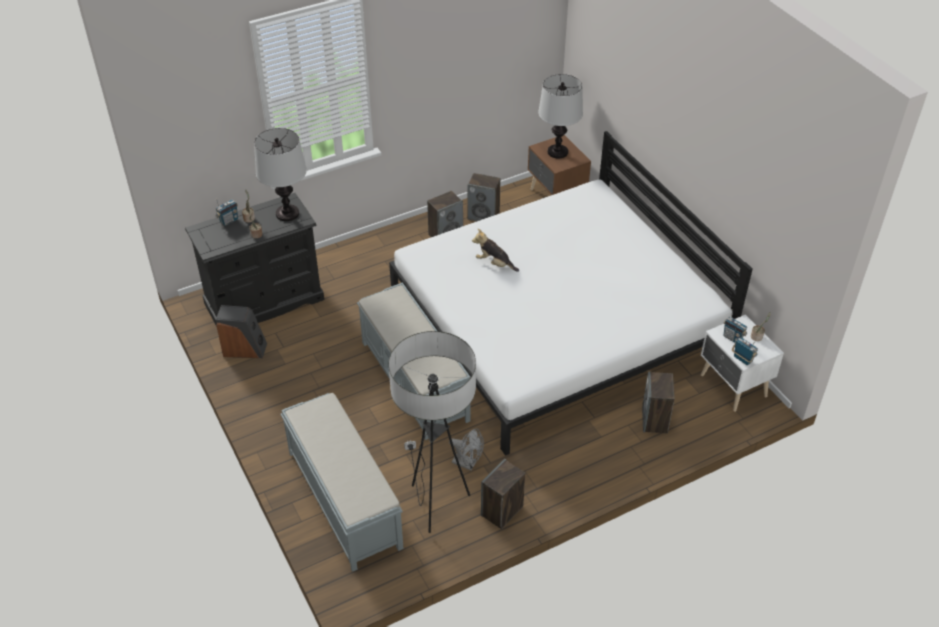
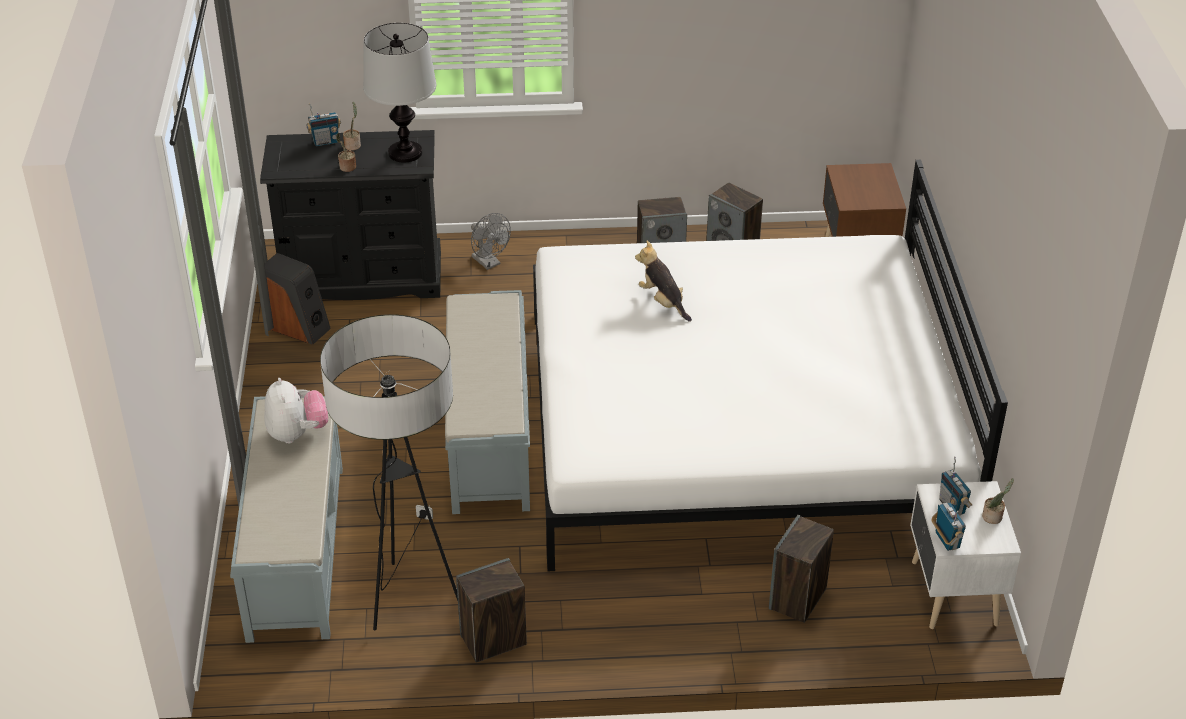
camera: 25 degrees right, 5 degrees down
(327, 425) = (297, 433): none -> plush toy
(468, 463) = (488, 563): grey fan -> grey fan (489, 263)
(558, 152) = (864, 183): table lamp -> none

